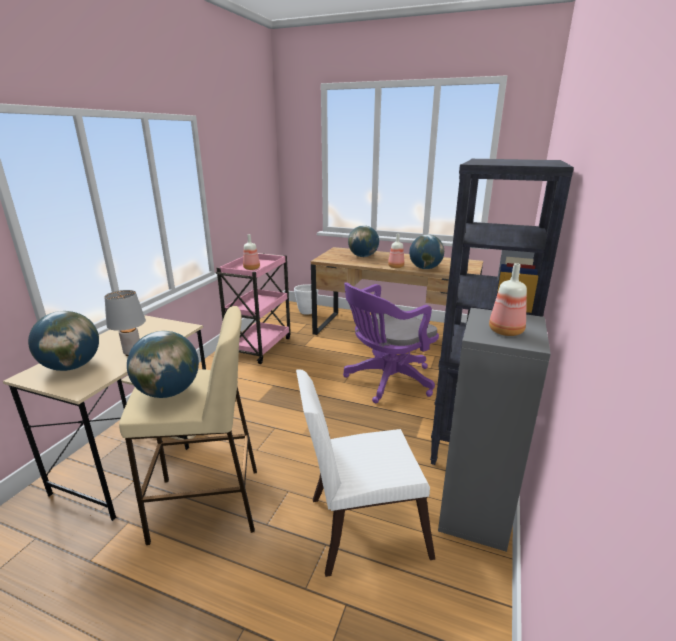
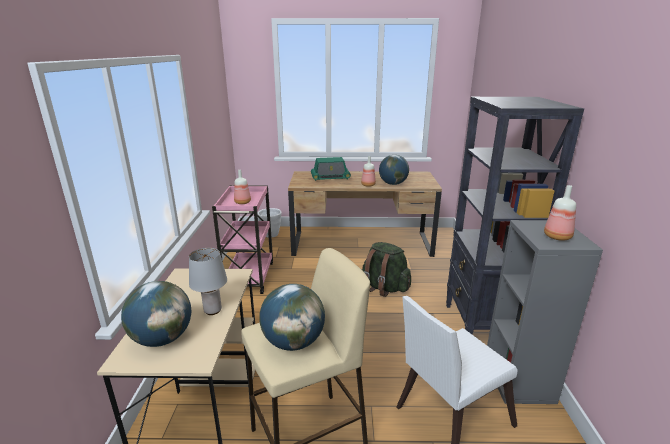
camera: 20 degrees left, 0 degrees up
(363, 256) = (330, 178): globe -> radio
(386, 381) = (384, 288): purple office chair -> green backpack

